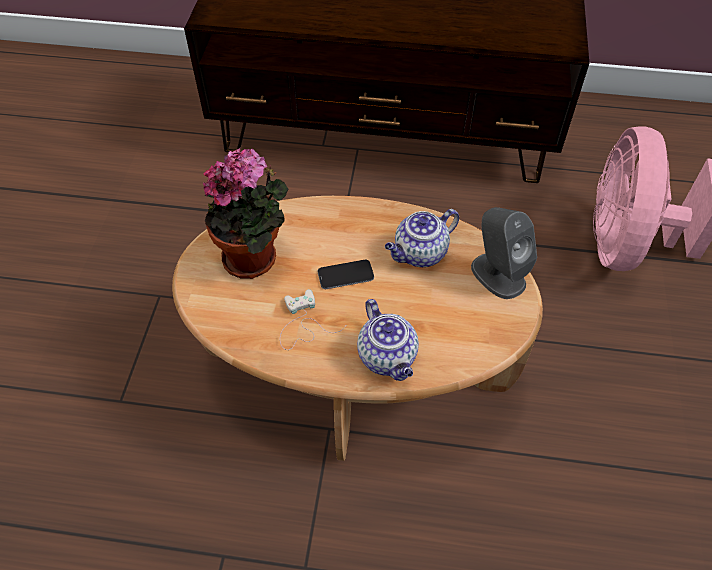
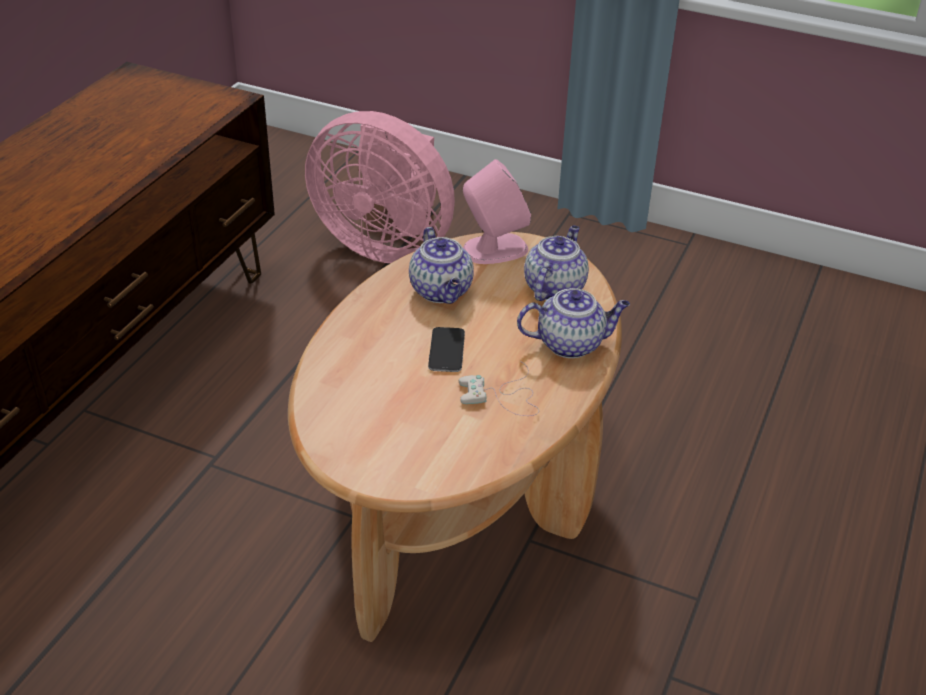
camera: 75 degrees left, 15 degrees down
(255, 257) = (382, 419): potted plant -> none
(462, 329) = (554, 288): none -> teapot
(497, 274) = (494, 249): grey speaker -> pink speaker

